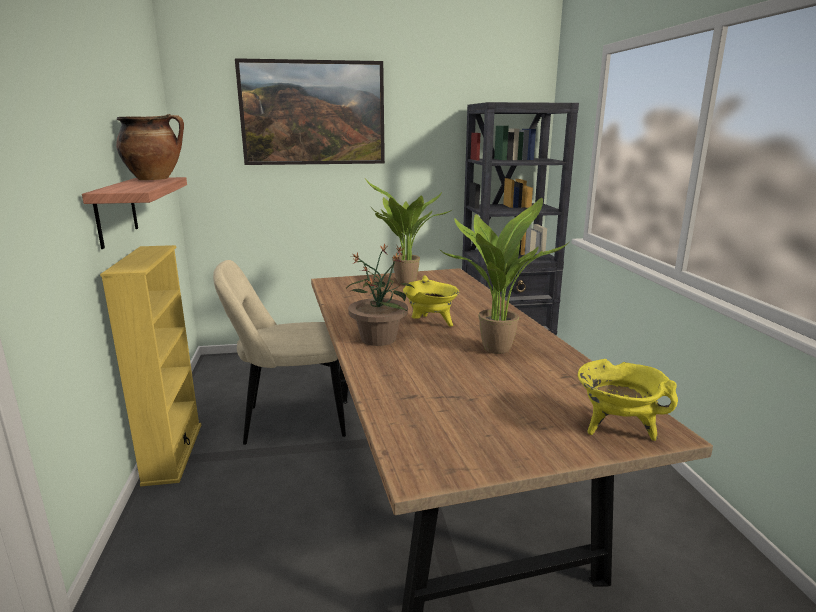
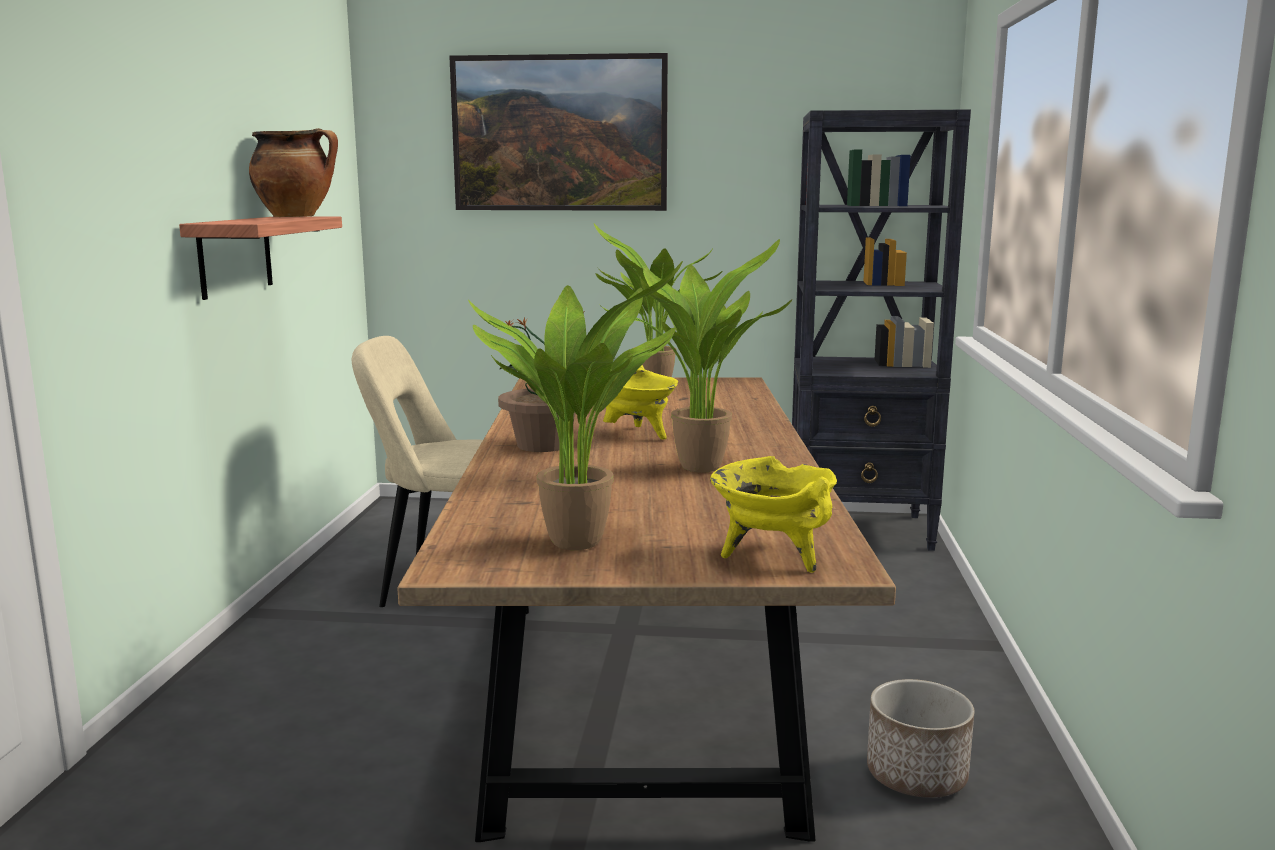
camera: 15 degrees right, 5 degrees down
(173, 453) = (283, 606): yellow bookcase -> none
(484, 430) = (582, 540): none -> potted plant
(636, 522) = (917, 776): none -> planter

